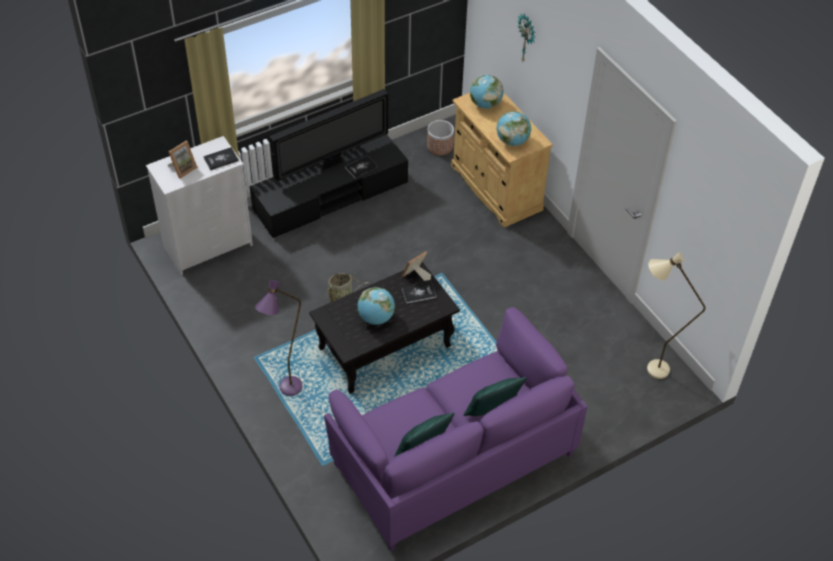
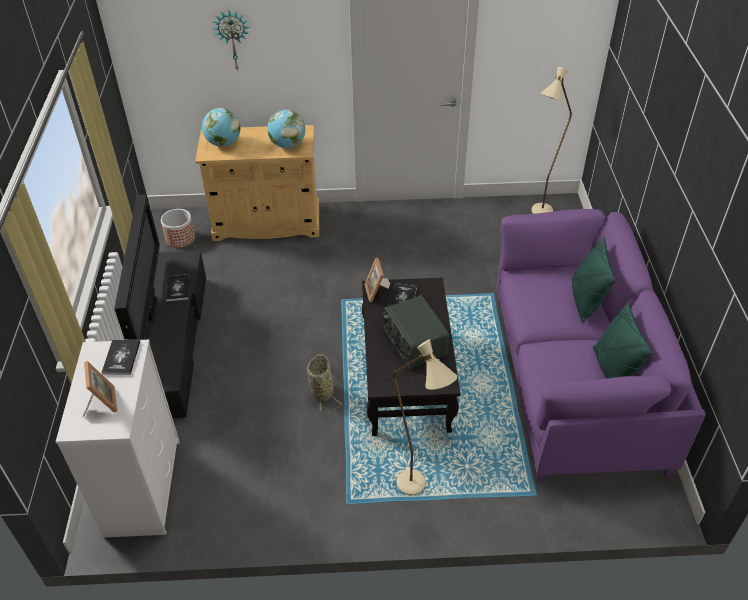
camera: 60 degrees left, 5 degrees down
(287, 393) = (418, 490): purple floor lamp -> beige floor lamp
(376, 318) = (414, 343): globe -> radio

